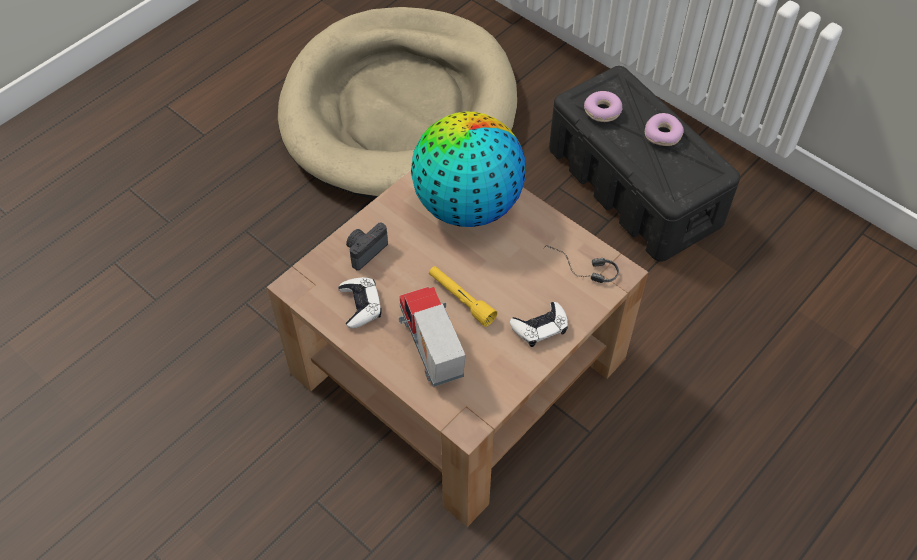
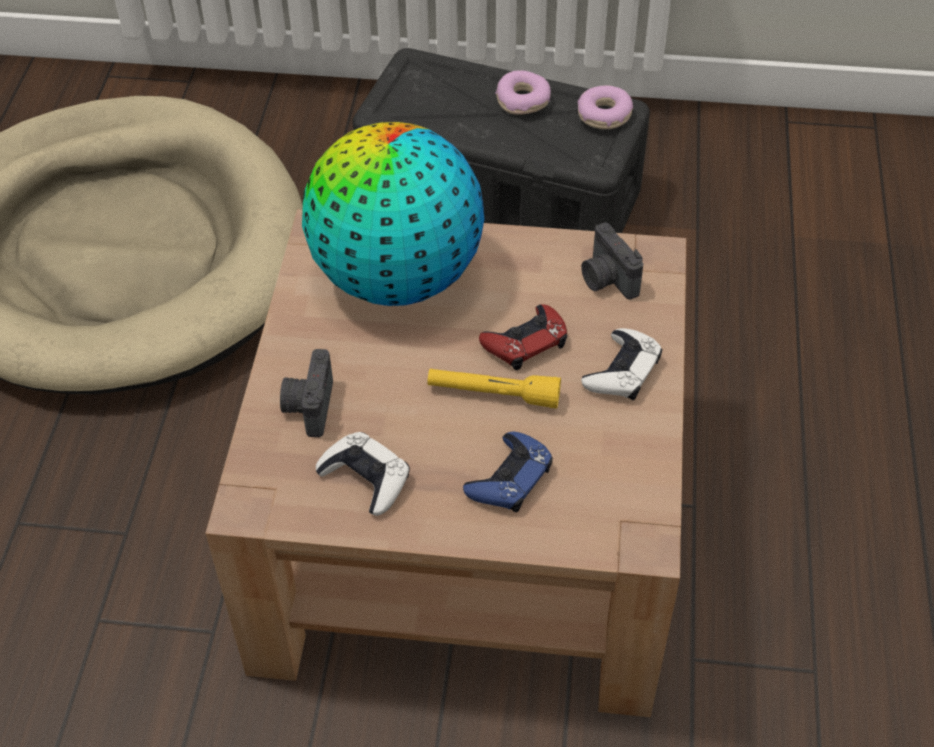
camera: 35 degrees left, 5 degrees down
(429, 349) = (509, 478): toy truck -> blue game controller
(503, 280) = (525, 342): none -> red game controller
(579, 270) = (606, 279): headphones -> camera
(602, 111) = (428, 108): donut -> donut (604, 115)

